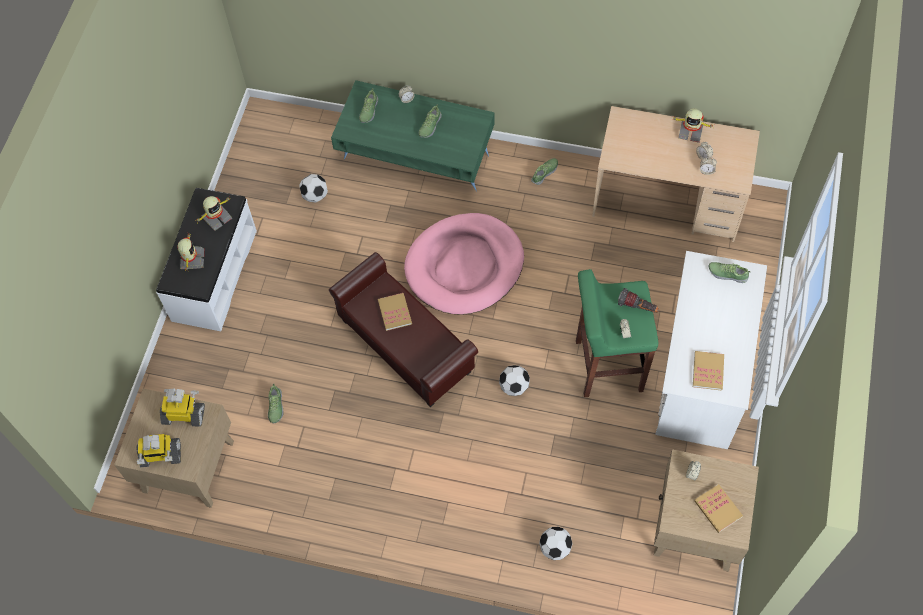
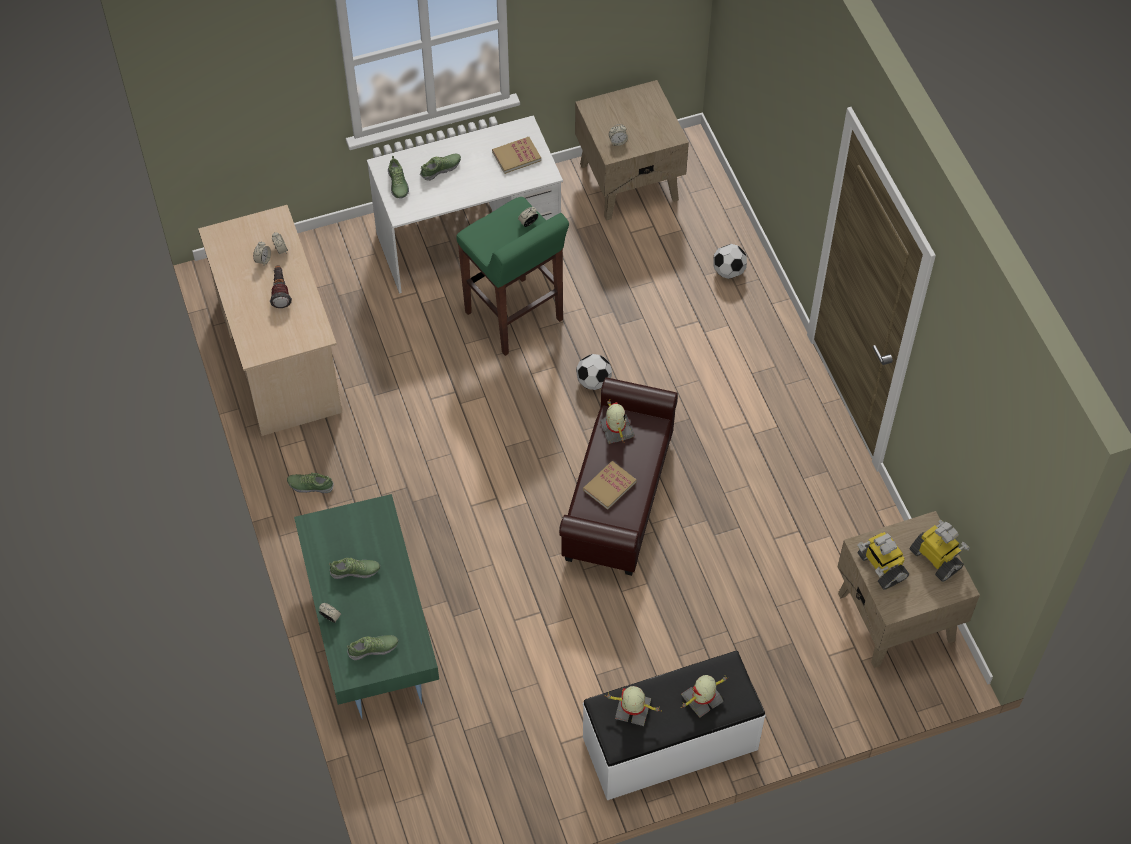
camera: 125 degrees left, 5 degrees down
(275, 407) = (774, 578): shoe -> shoe (441, 169)
(315, 195) = (493, 704): football -> none
(464, 266) = (484, 498): pink dog bed -> none
(637, 307) = (492, 225): flashlight -> flashlight (280, 291)
(690, 131) = (235, 284): toy robot -> toy robot (616, 430)
(718, 509) = (636, 112): book -> none

